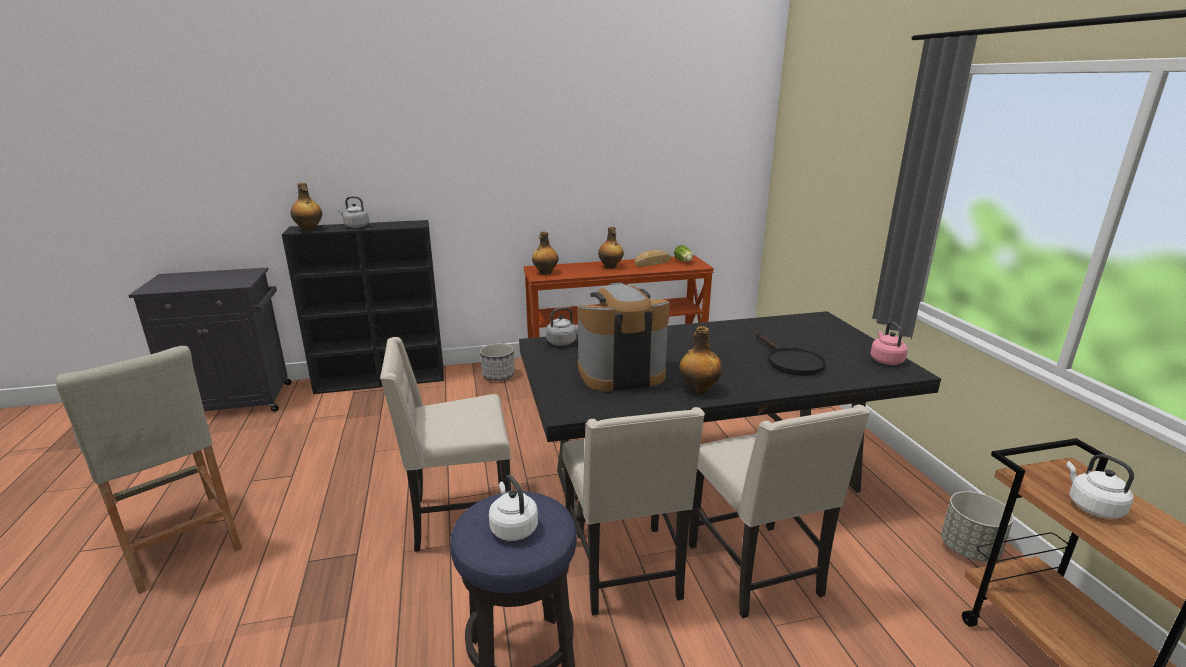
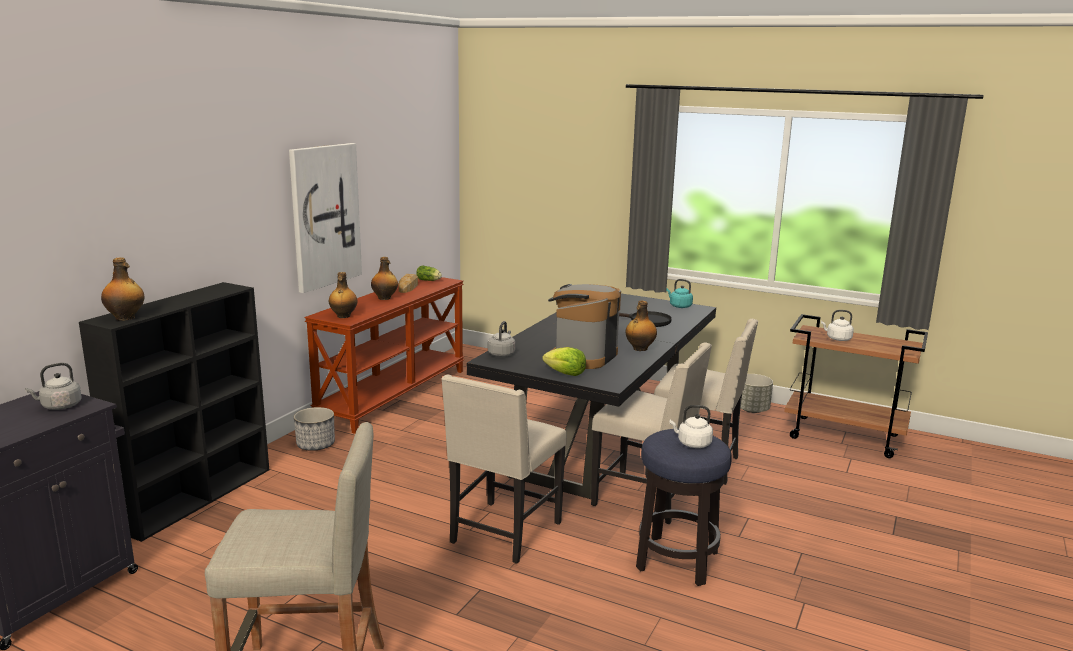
camera: 50 degrees left, 5 degrees down
(355, 226) = (170, 303): grey kettle -> grey kettle (59, 406)
(557, 179) = (324, 216): none -> picture
(558, 383) = (565, 373): none -> lettuce
(885, 360) = (679, 306): pink kettle -> turquoise kettle

